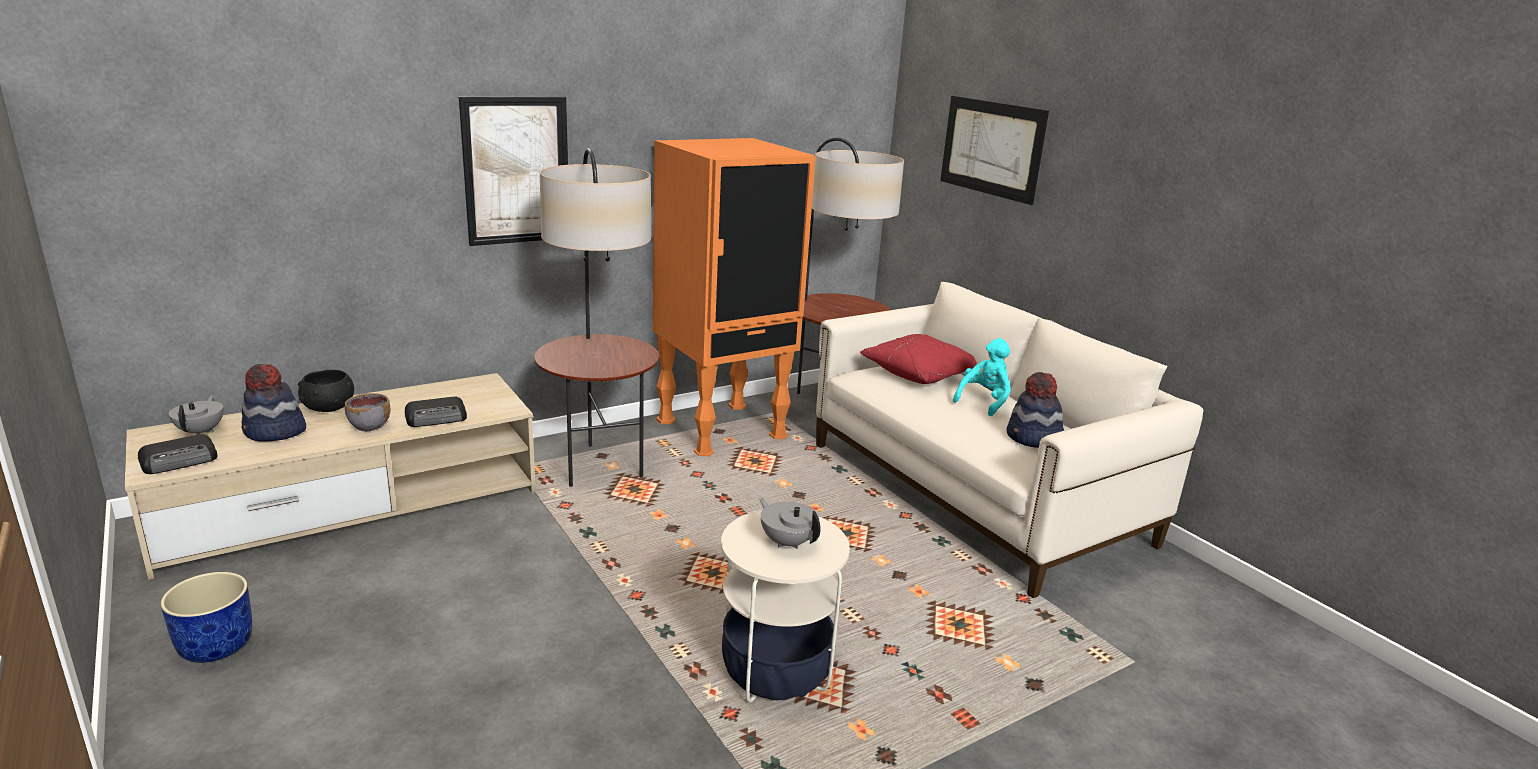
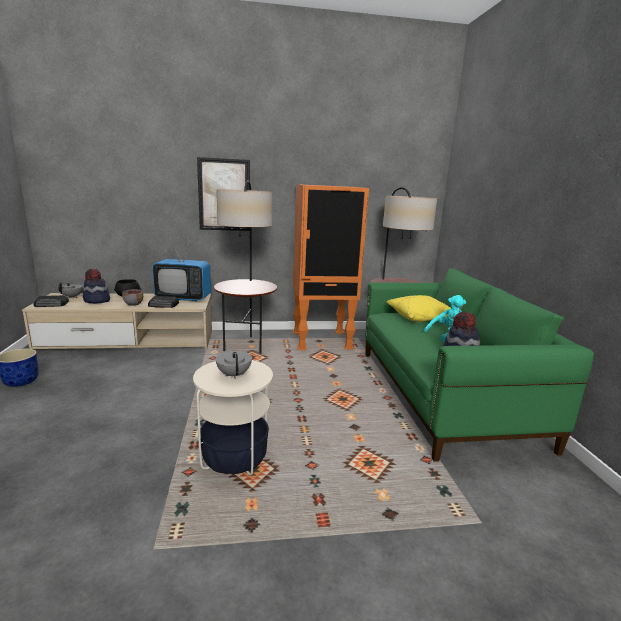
camera: 25 degrees right, 5 degrees down
(456, 394) = (183, 298): none -> television
(920, 373) = (420, 318): red pillow -> yellow pillow
(973, 493) = (442, 395): beige sofa -> green sofa
(991, 148) = (487, 189): picture -> none

